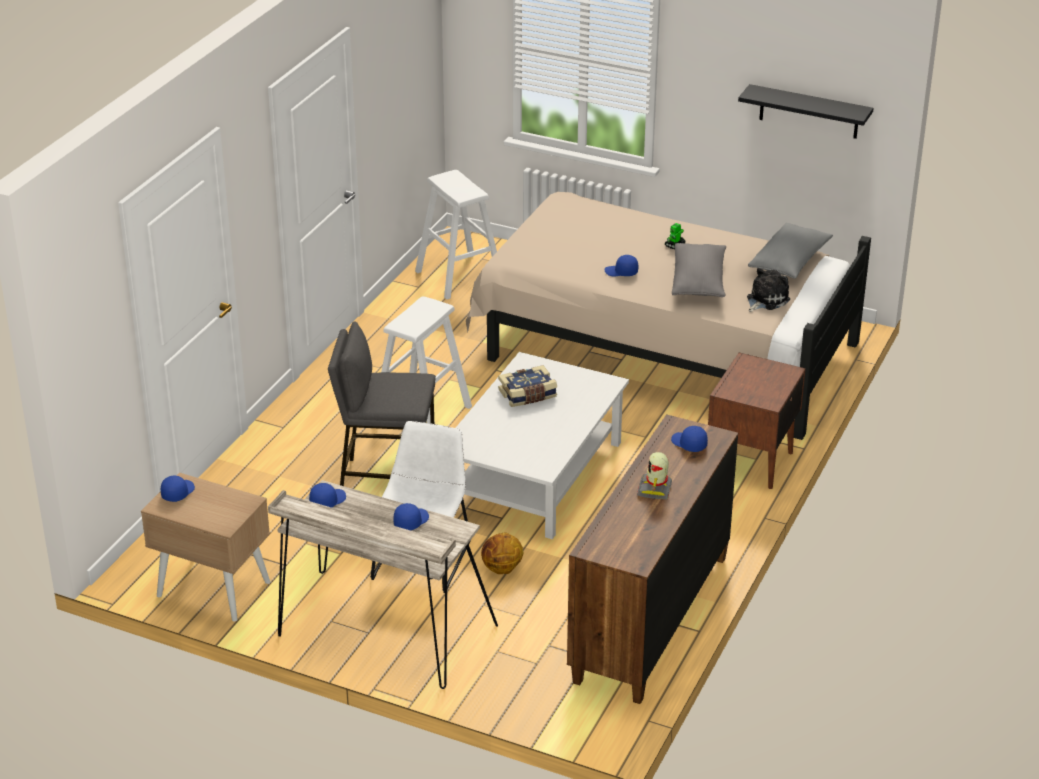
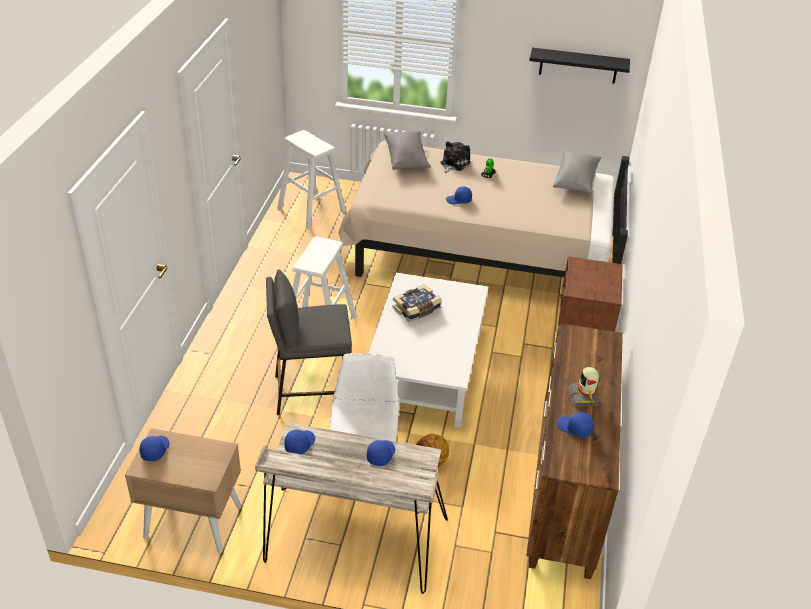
camera: 15 degrees left, 5 degrees up
(688, 444) = (589, 349): blue cap -> blue cap (574, 428)
(698, 282) = (518, 203): grey pillow -> grey pillow (406, 159)
(765, 300) = (573, 212): plush toy -> plush toy (453, 164)

